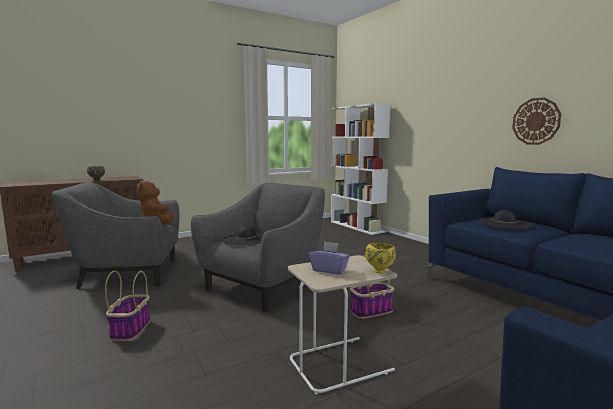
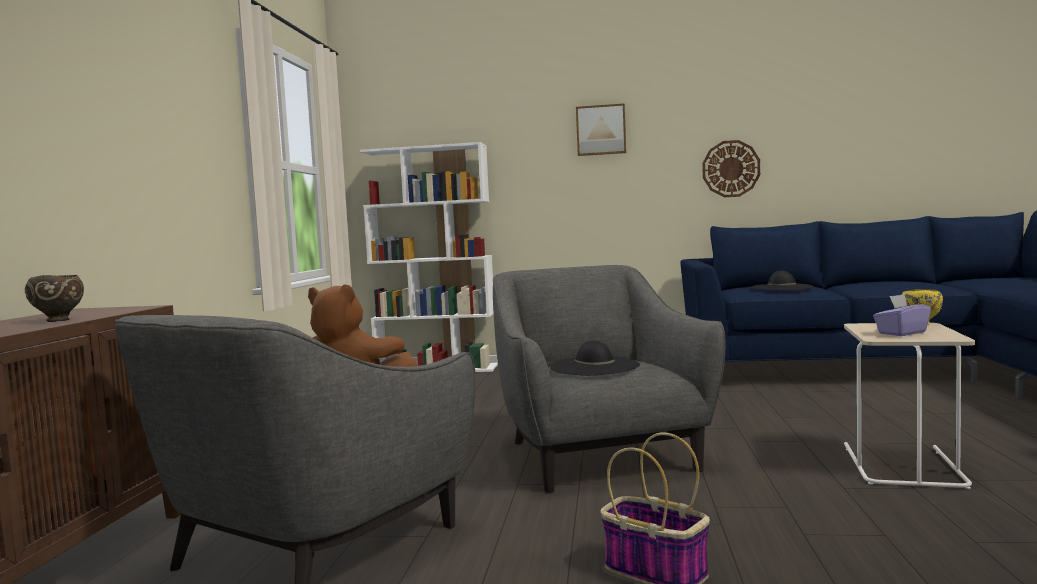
camera: 50 degrees left, 5 degrees down
(371, 311) = (769, 425): basket -> none
(450, 92) = (601, 130): none -> picture

